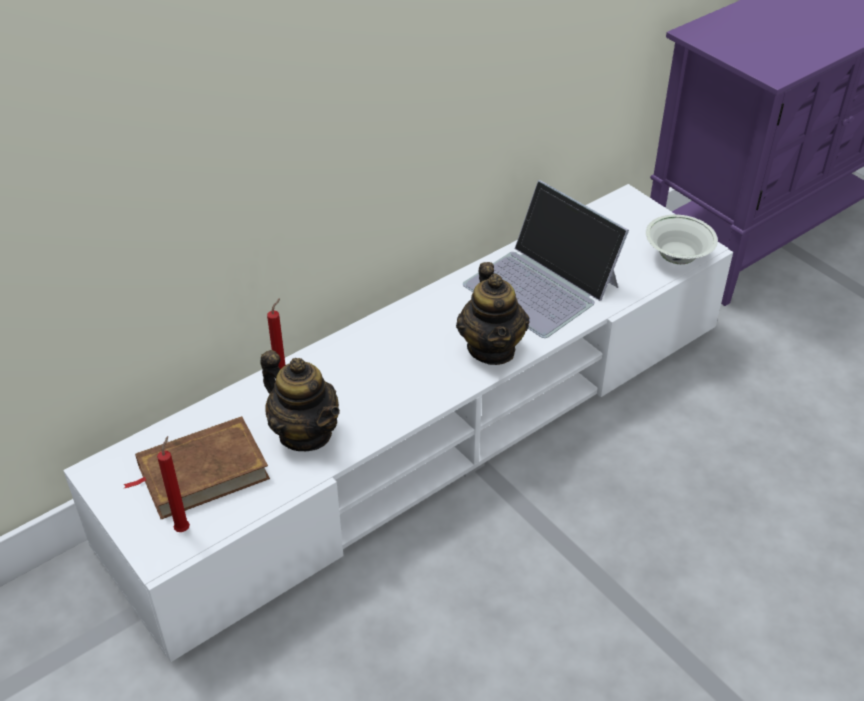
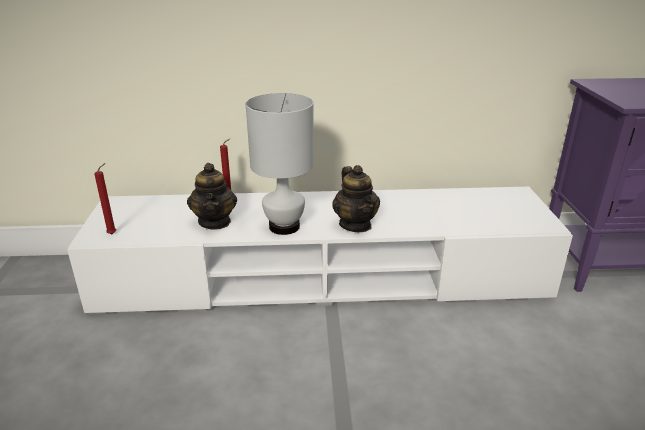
camera: 35 degrees right, 15 degrees down
(202, 472) = (151, 218): brown book -> none
(408, 395) = (285, 226): none -> white table lamp
(492, 348) = (355, 225): teapot -> teapot turned 45 degrees counterclockwise
(542, 285) = (420, 210): laptop -> none
(677, 257) = (525, 225): white bowl -> none

